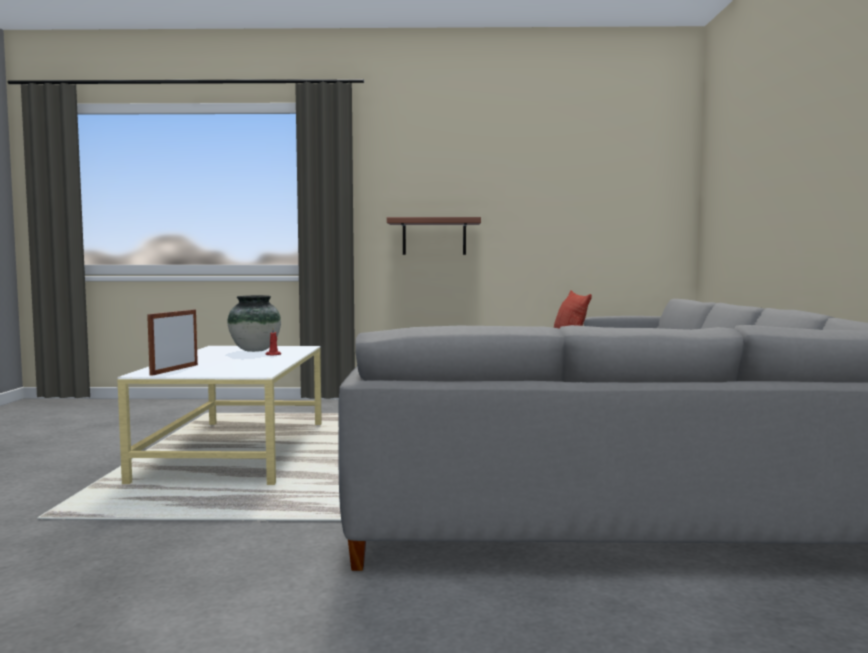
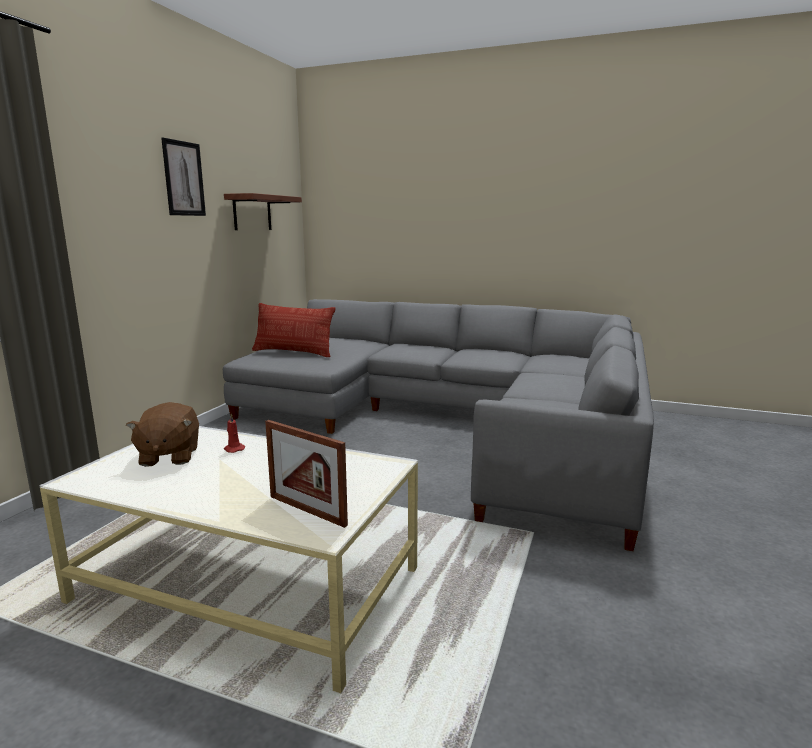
camera: 70 degrees left, 10 degrees up
(255, 350) = (169, 456): vase -> brown plush toy
(434, 237) = (141, 259): shelf -> shelf (252, 213)
(494, 168) = (184, 178): none -> picture

